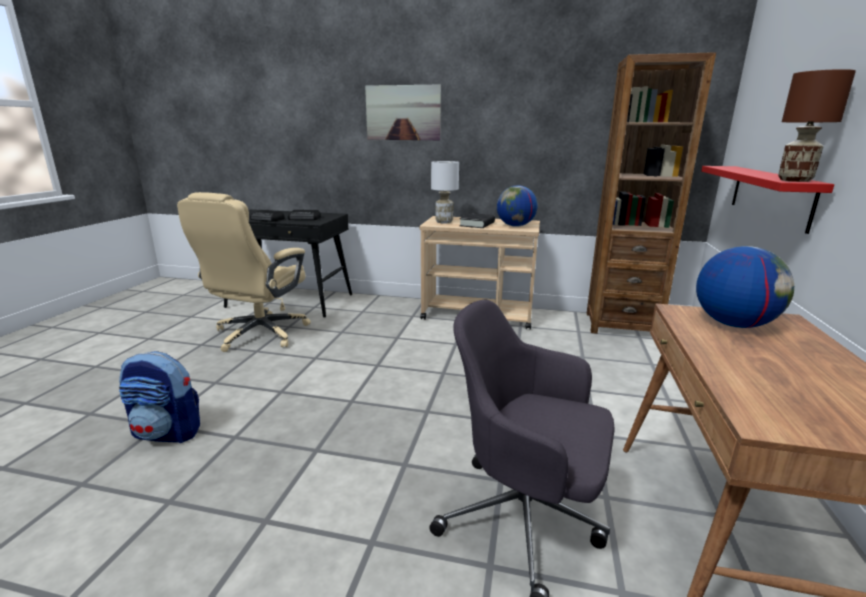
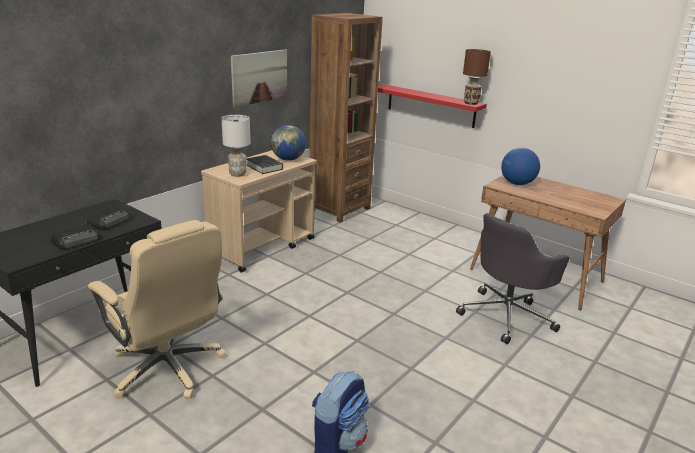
camera: 65 degrees left, 5 degrees up
(403, 113) = (159, 70): picture -> picture (259, 77)

